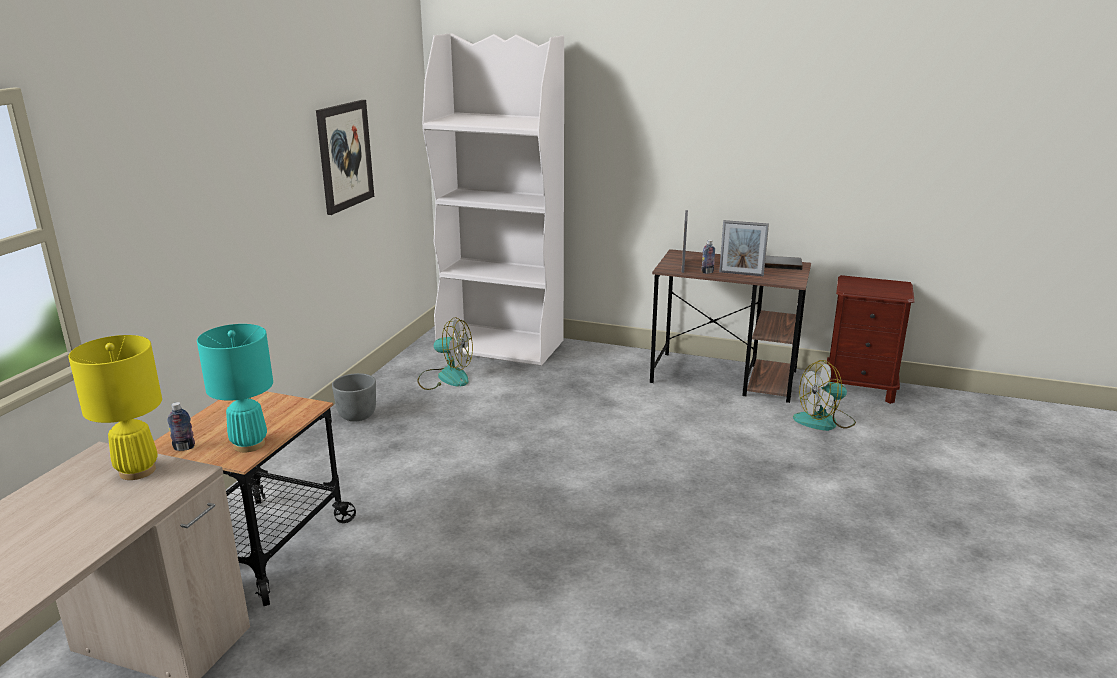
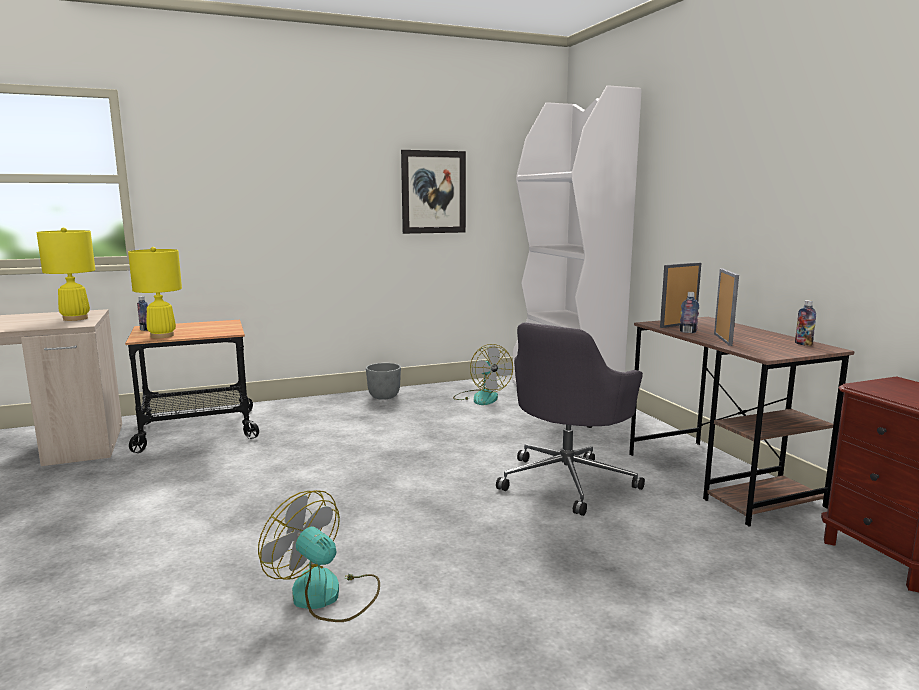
camera: 50 degrees right, 10 degrees down
(249, 444) = (162, 336): turquoise table lamp -> yellow table lamp
(661, 422) = (568, 481): none -> grey office chair
(741, 274) = (722, 339): picture frame -> picture frame turned 150 degrees counterclockwise
(781, 264) = (803, 344): grey book -> bottle
(824, 421) = (755, 559): fan -> fan (326, 595)

